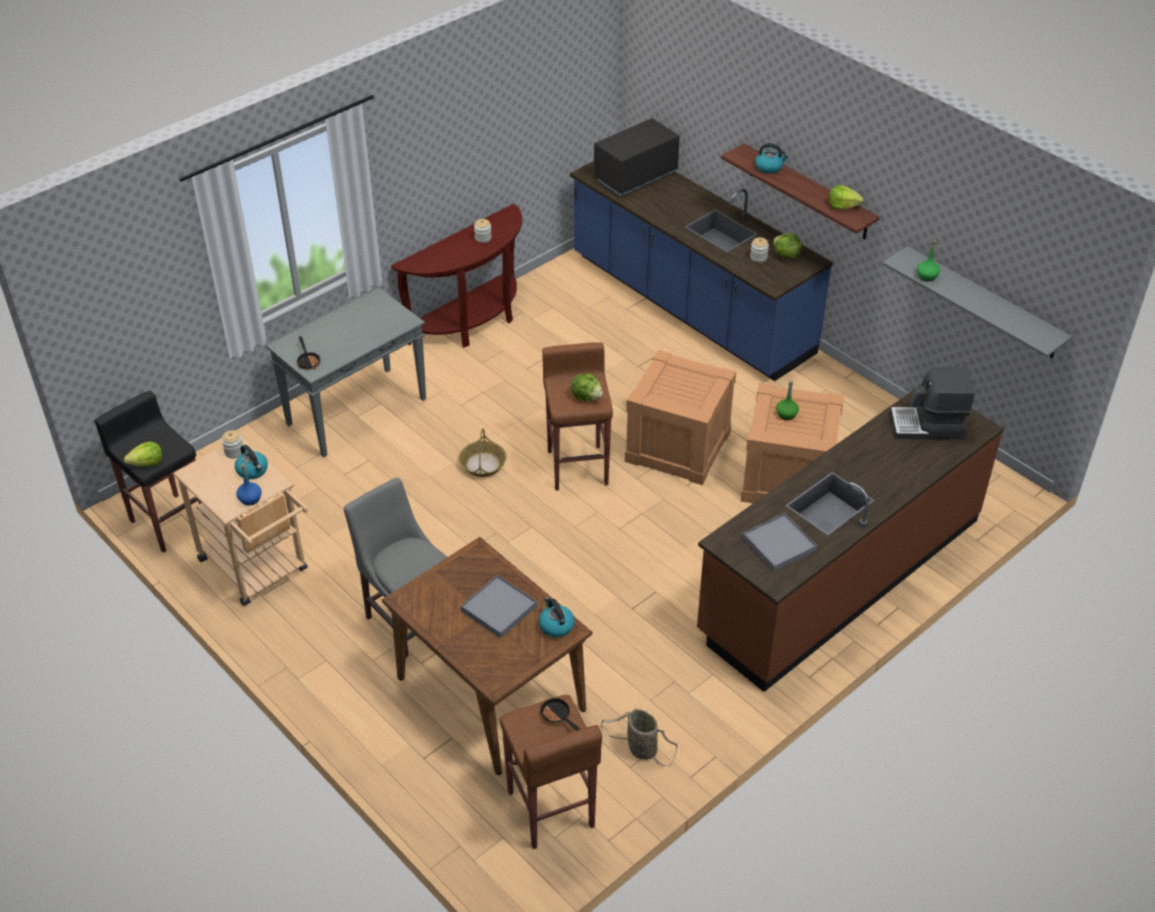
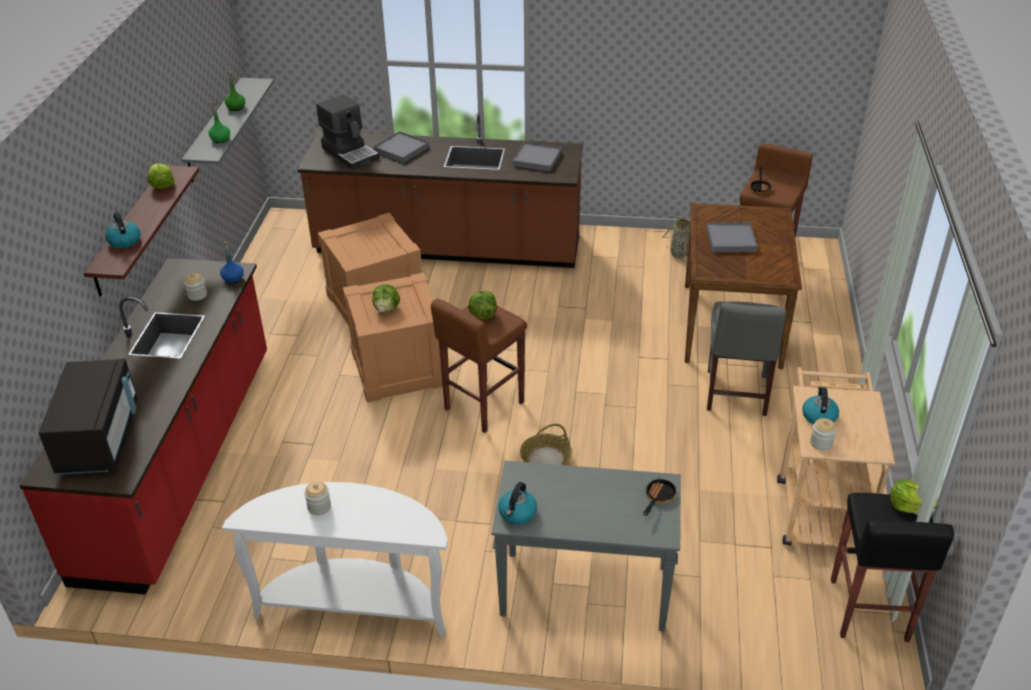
camera: 130 degrees left, 5 degrees down
(250, 499) = (842, 393): blue bottle -> blue bottle (233, 278)
(472, 322) = (355, 604): brown console table -> white console table
(556, 625) = (708, 215): kettle -> kettle (517, 513)
(635, 176) = (99, 439): black microwave -> black microwave turned 105 degrees counterclockwise
(690, 305) = (180, 461): blue counter -> red counter
(785, 256) = (180, 283): lettuce -> lettuce (386, 309)
(786, 414) = (368, 248): green bottle -> green bottle (236, 107)
(901, 462) = (401, 149): none -> grey tray

